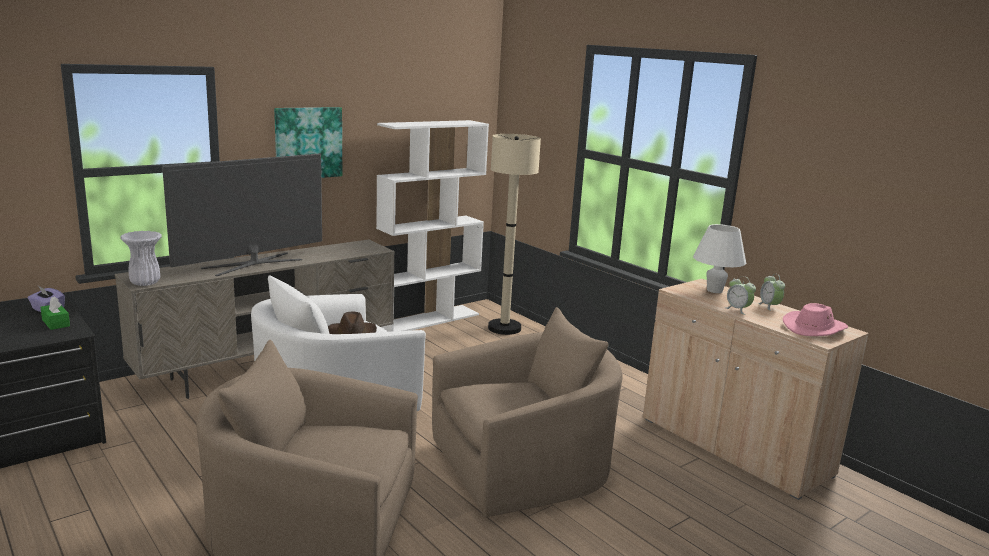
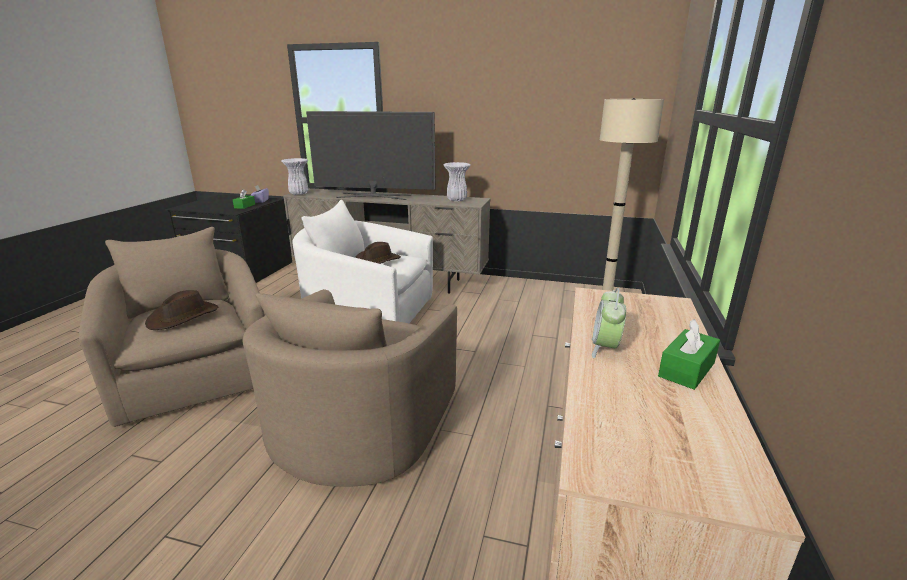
camera: 55 degrees right, 5 degrees up
(308, 143) = (452, 107): picture -> none
(348, 444) = (184, 317): none -> brown hat
(349, 248) = (456, 200): none -> white vase
(428, 319) = (553, 287): white bookcase -> none
(523, 468) = (360, 424): beige armchair -> beige armchair turned 75 degrees clockwise
(714, 290) = (656, 316): white table lamp -> none
(769, 306) = (686, 369): alarm clock -> green tissue box
(814, 328) = (665, 441): pink hat -> none

